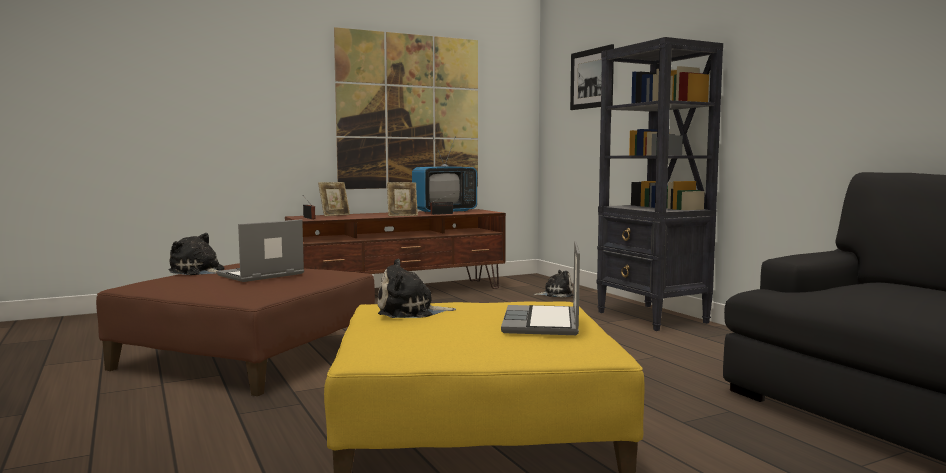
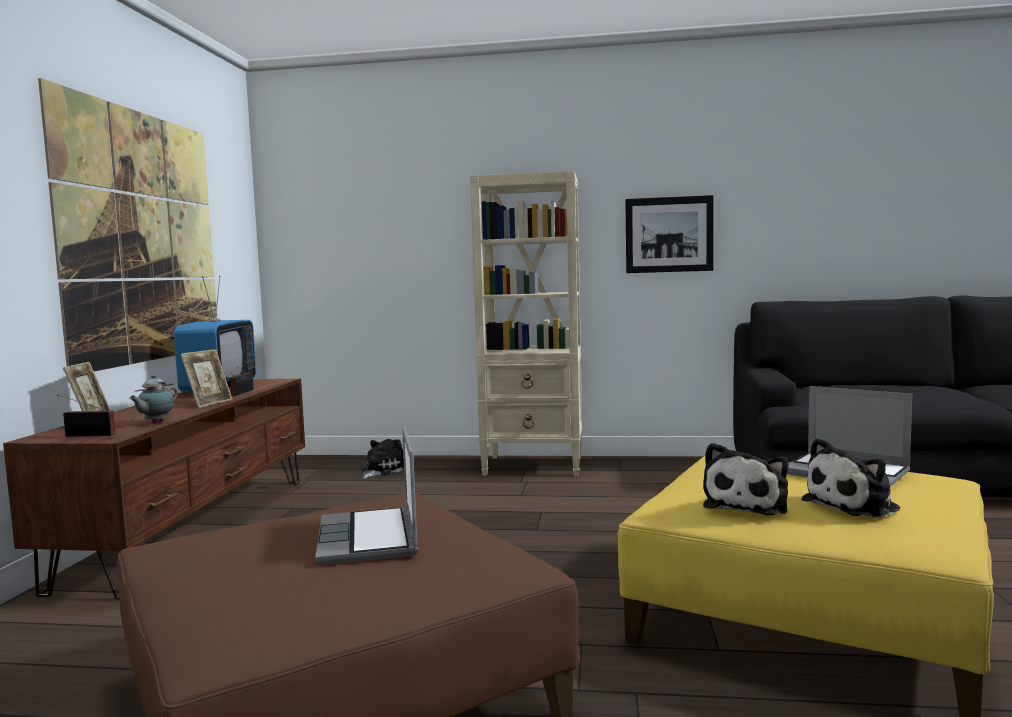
camera: 55 degrees left, 0 degrees up
(199, 271) = (224, 577): plush toy -> plush toy (855, 505)
(345, 218) = (155, 423): none -> teapot
(591, 78) = (369, 202): picture -> picture (669, 234)
(652, 317) = (534, 466): black bookcase -> beige bookcase

